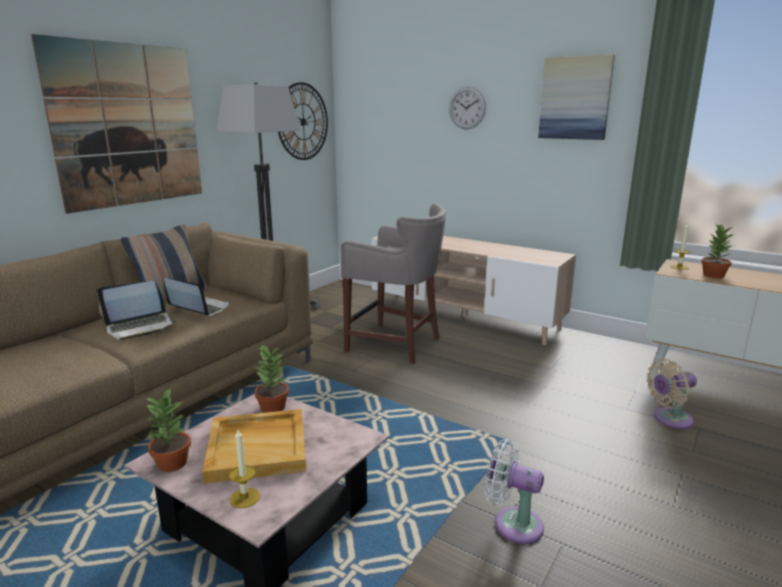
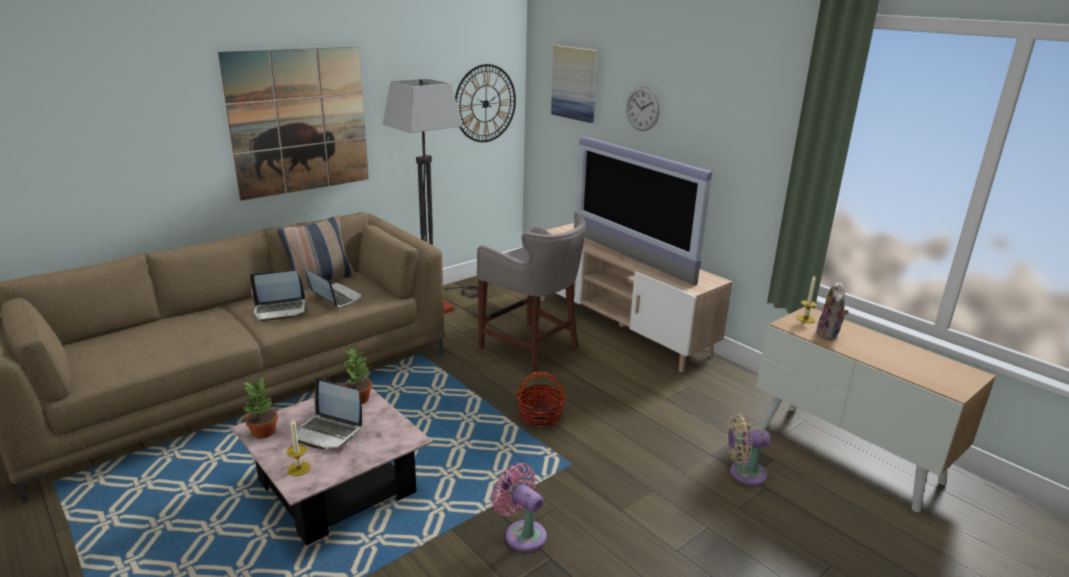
camera: 15 degrees right, 5 degrees up
(258, 447) = (329, 432): beige tray -> laptop
(447, 402) = (540, 416): none -> basket
(472, 247) = (629, 257): none -> television
(513, 523) = (522, 533): white fan -> pink fan
(575, 98) = (741, 117): picture -> picture (575, 83)
(713, 275) = (829, 335): potted plant -> plush toy

